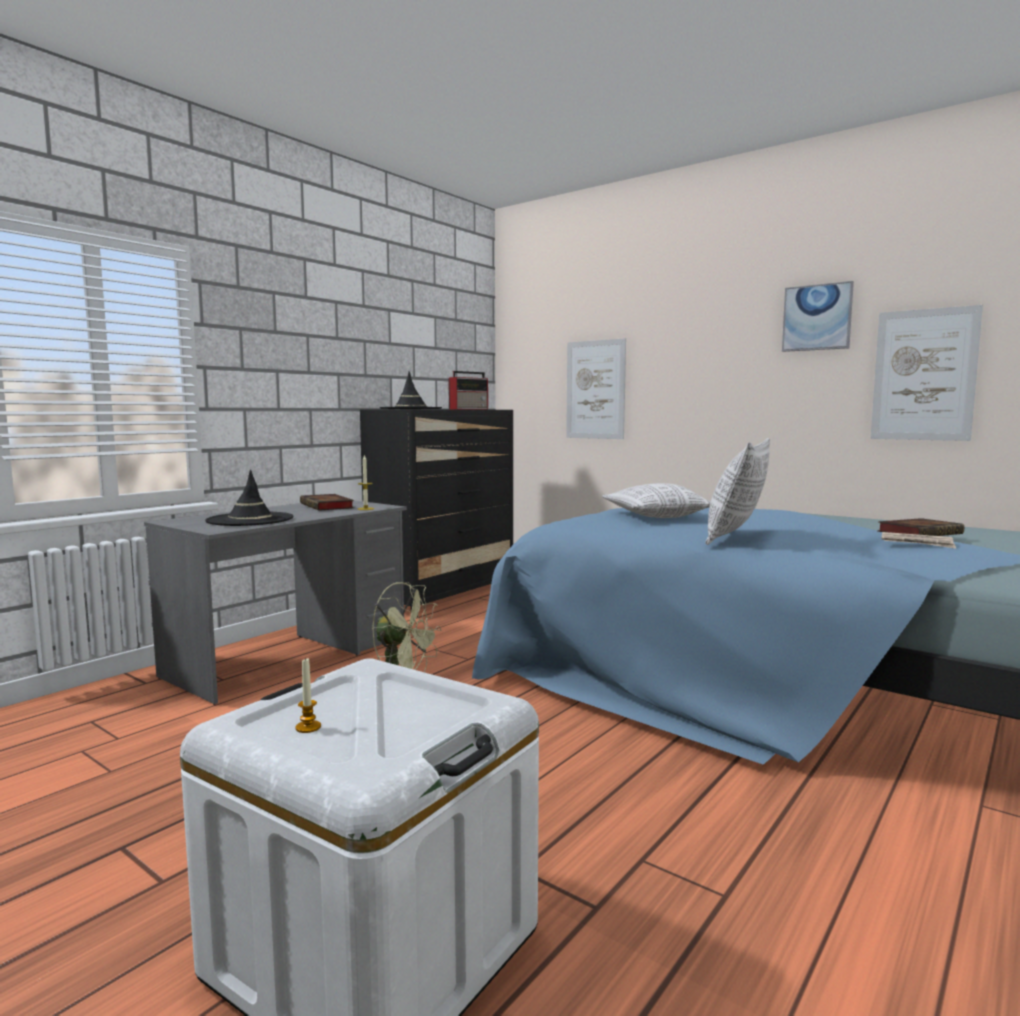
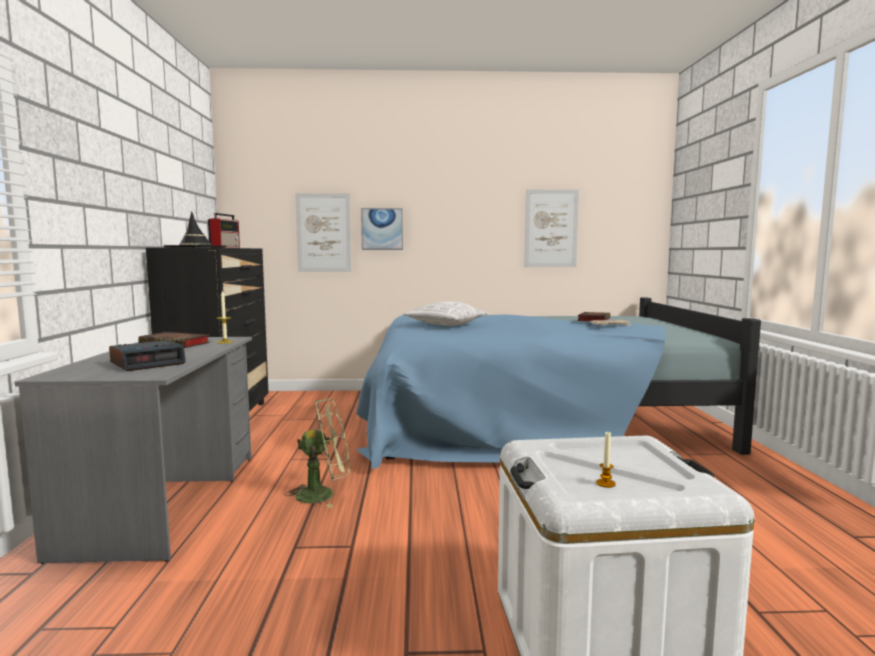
camera: 40 degrees left, 0 degrees up
(250, 520) = (148, 363): black hat -> alarm clock
(735, 538) = (532, 332): pillow -> none
(817, 317) = (489, 189): picture -> picture (382, 229)

